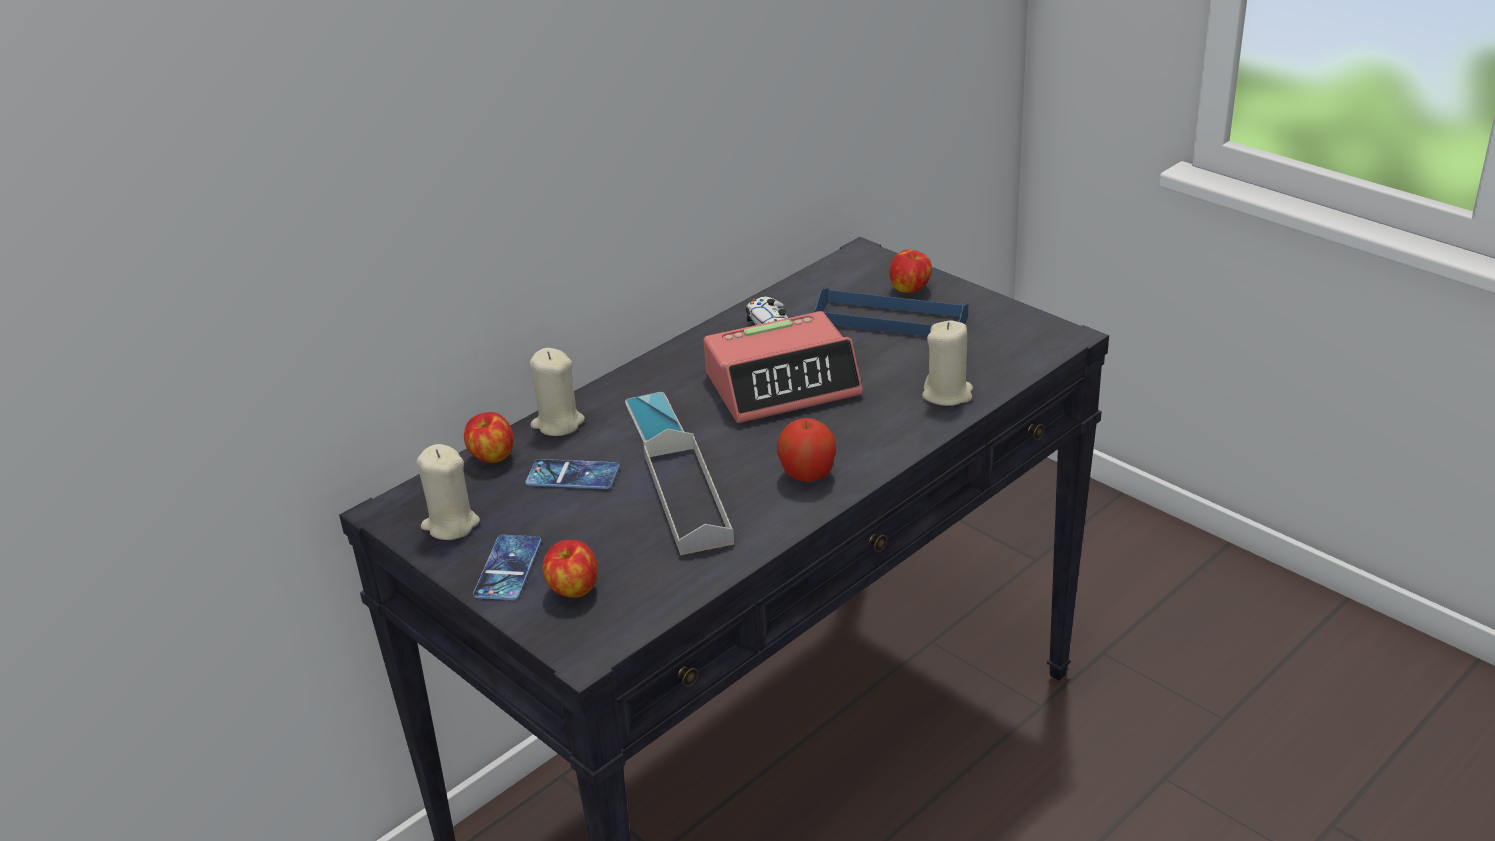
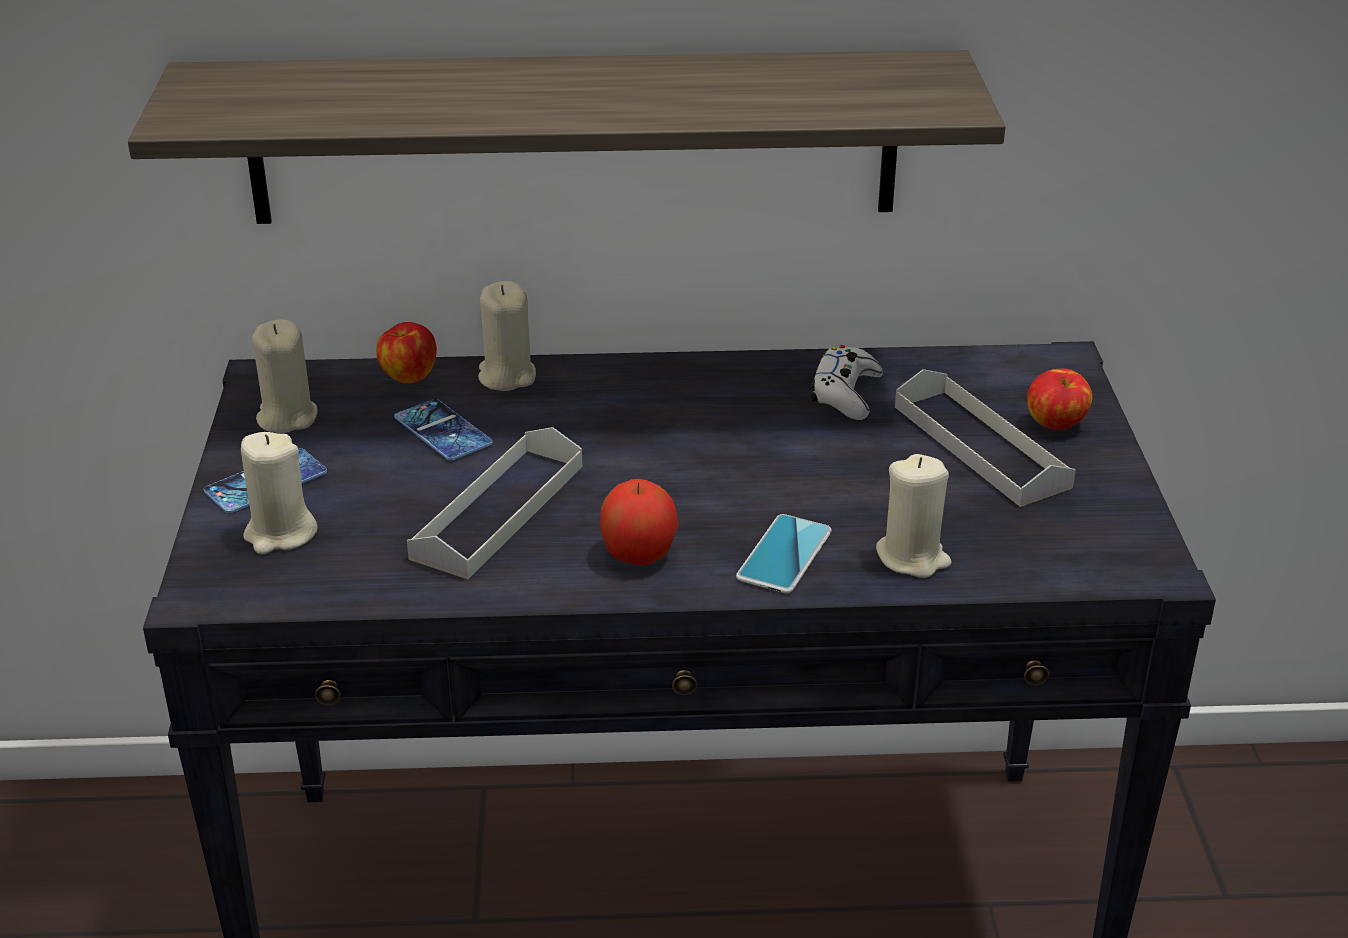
camera: 40 degrees right, 0 degrees up
(546, 221) = (574, 137): none -> shelf
(573, 590) = (280, 534): apple -> beige candle
(654, 419) = (591, 419): phone -> phone (784, 555)
(783, 384) = (762, 452): alarm clock -> none
(891, 320) = (980, 446): blue tray -> grey tray

